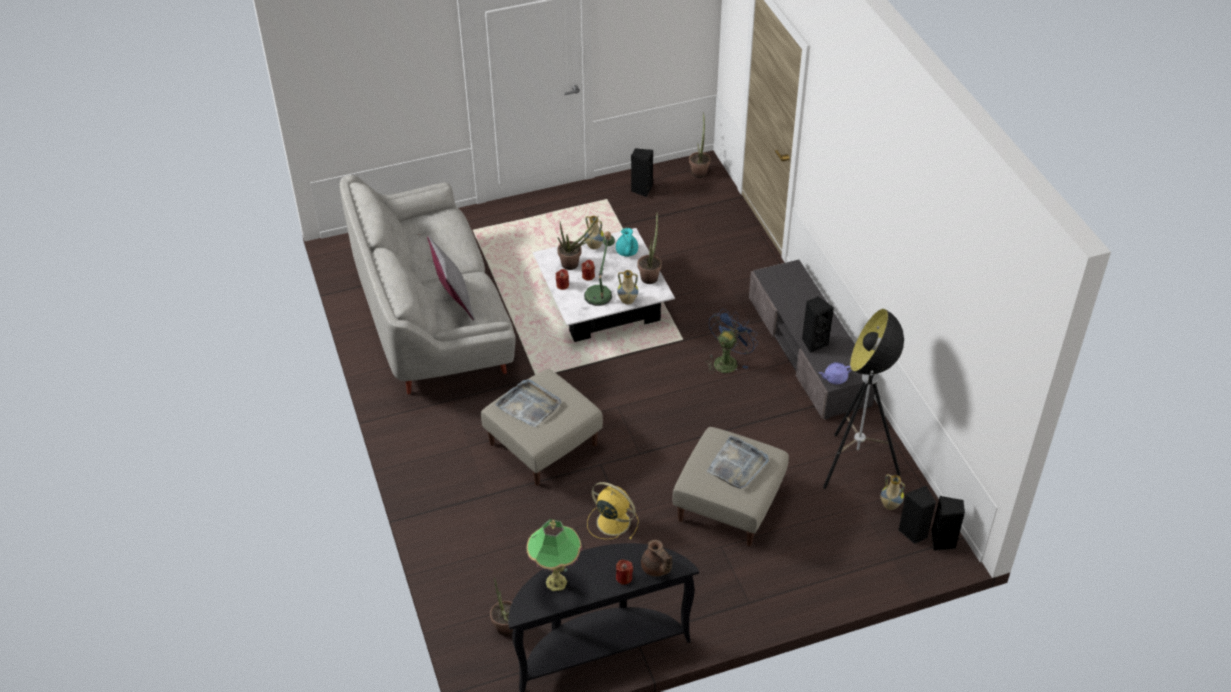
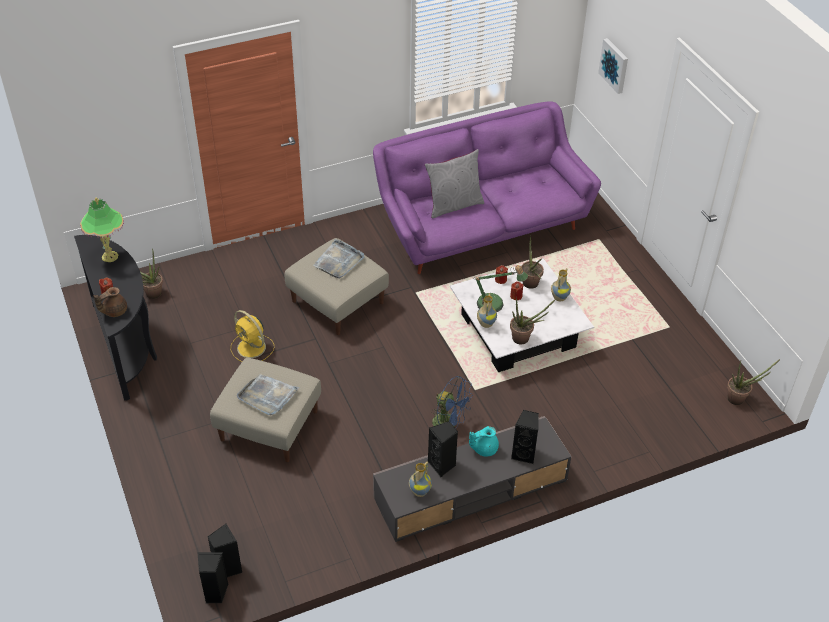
camera: 85 degrees right, 0 degrees up
(369, 88) = (614, 65): none -> picture
(433, 316) = (482, 226): grey sofa -> purple sofa
(612, 521) = (252, 348): yellow fan -> yellow fan turned 105 degrees clockwise
(627, 252) = (555, 321): turquoise teapot -> turquoise teapot (484, 448)
(641, 189) = (693, 353): black speaker -> black speaker (524, 454)
(835, 378) = (392, 481): purple teapot -> none
(855, 466) = (313, 524): floor lamp -> none
(889, 505) = (262, 550): vase -> vase (419, 491)

